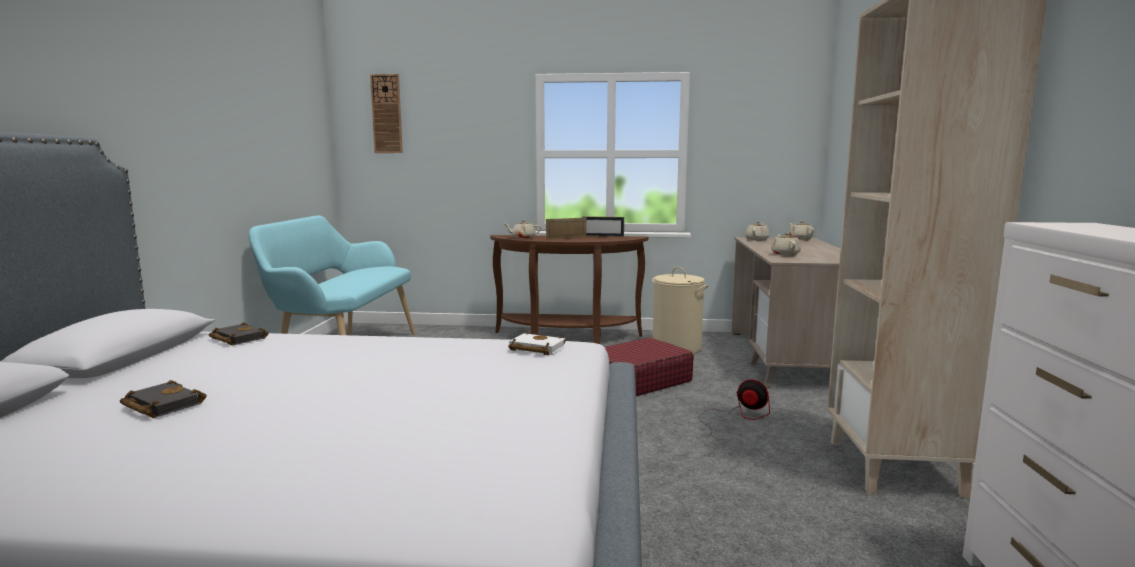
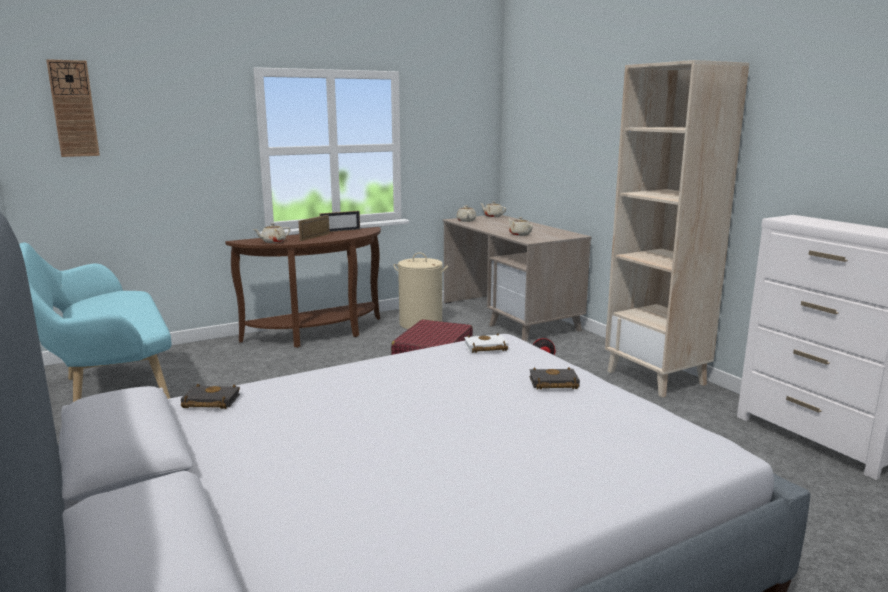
camera: 35 degrees left, 5 degrees up
(160, 405) = (326, 472): black book -> black book (552, 383)

